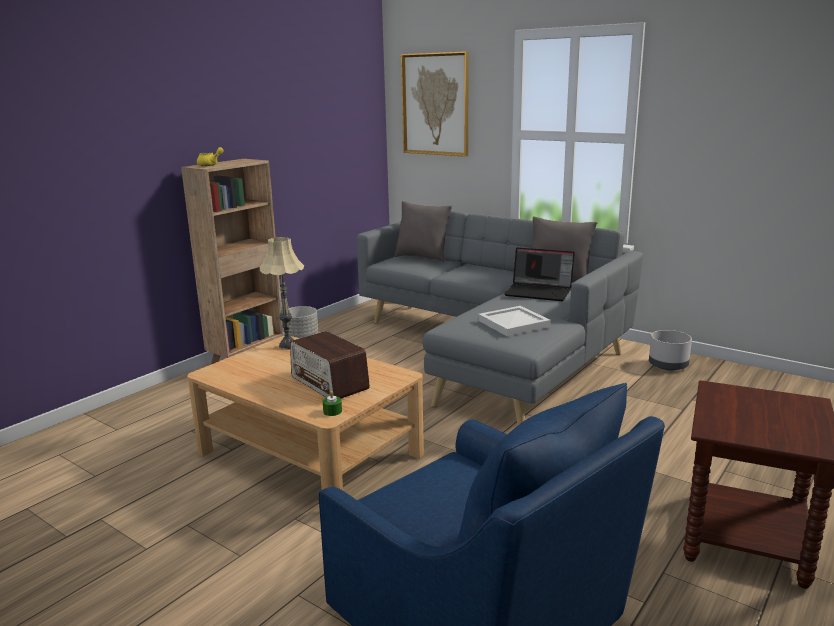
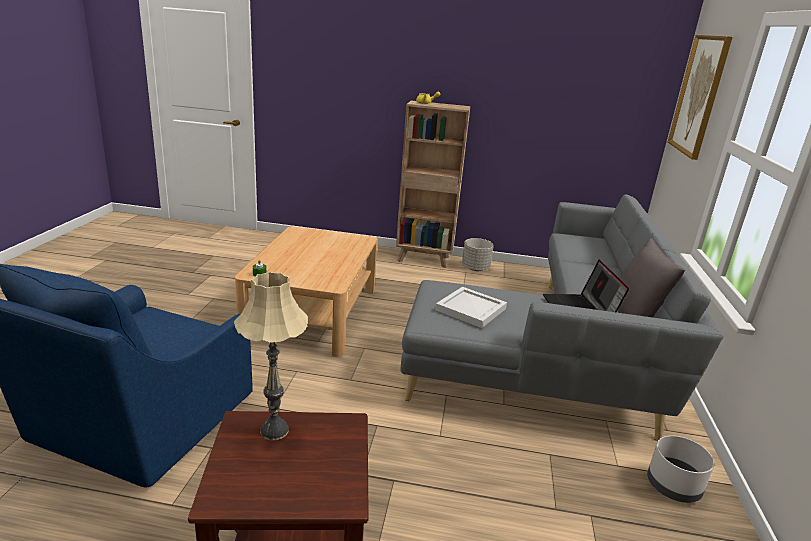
camera: 60 degrees right, 5 degrees up
(288, 346) = (357, 241): beige table lamp -> beige table lamp (274, 431)
(329, 383) = (303, 265): radio -> none
(422, 257) = (602, 246): grey pillow -> none

